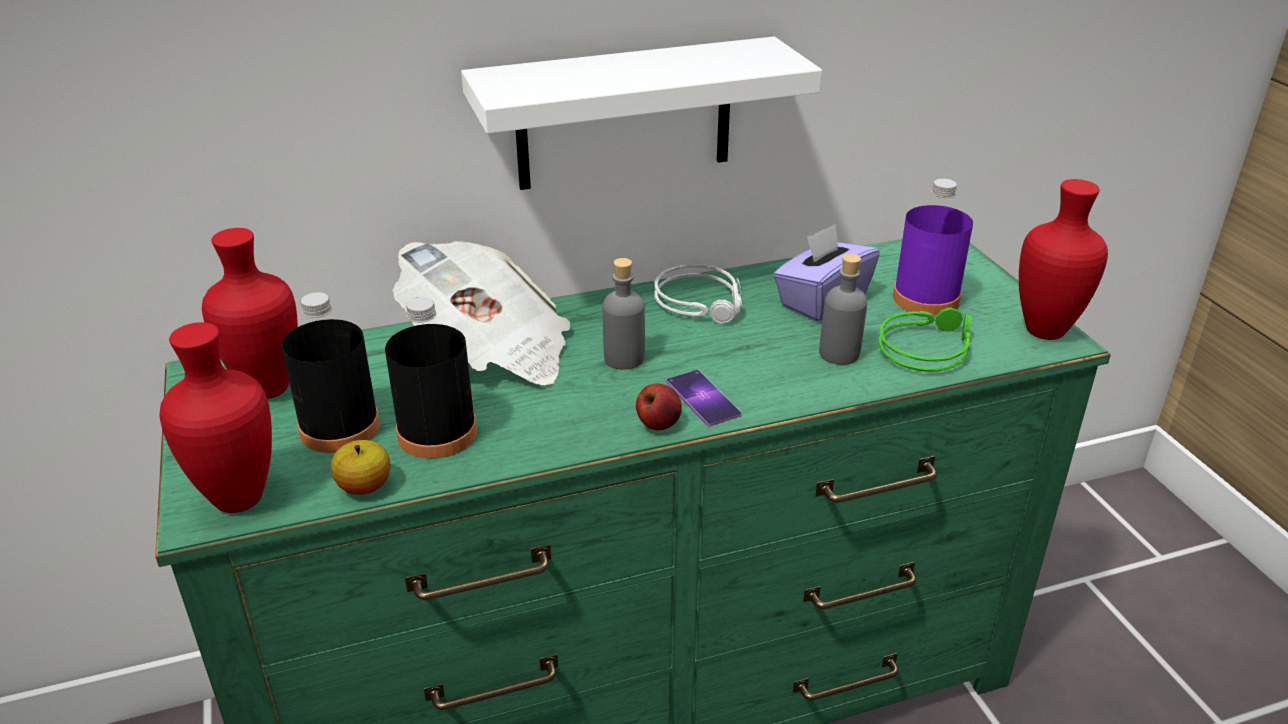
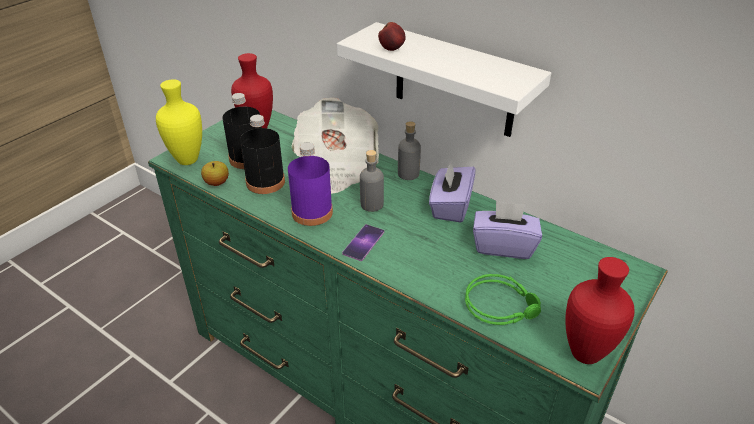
camera: 55 degrees right, 5 degrees up
(235, 499) = (187, 159): red vase -> yellow vase
(658, 425) = (328, 238): apple -> apple (392, 49)
(703, 302) = (450, 206): grey headphones -> purple tissue box
(839, 353) = (455, 273): grey bottle -> grey bottle (408, 174)
(925, 298) = (558, 286): purple bottle -> purple bottle (312, 212)

